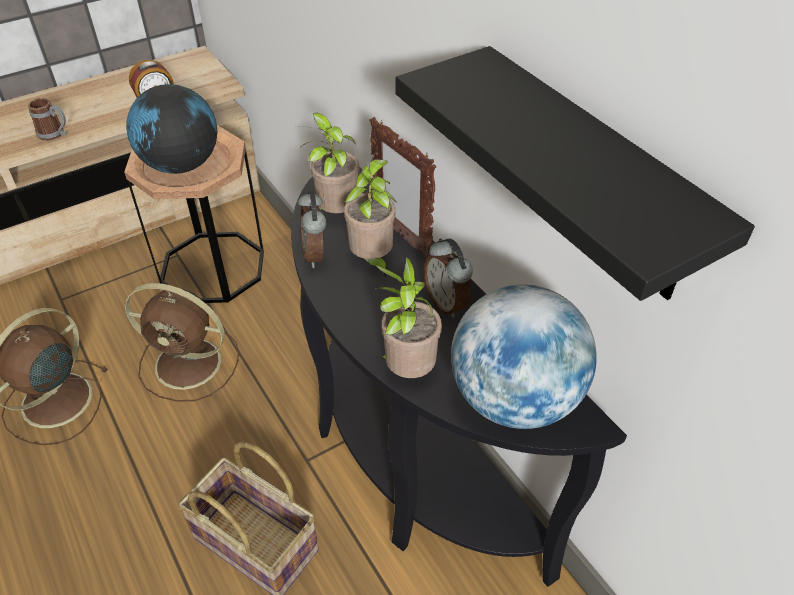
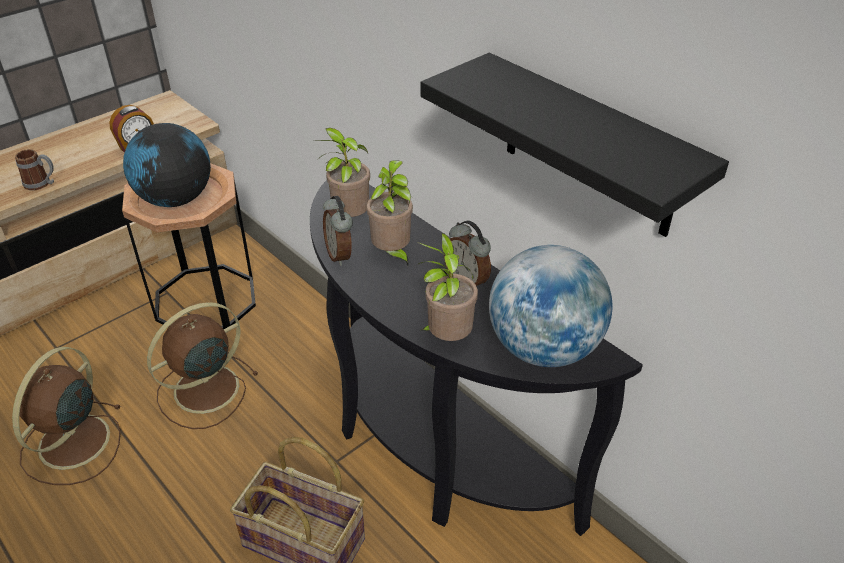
camera: 10 degrees left, 5 degrees down
(191, 364) = (204, 390): brown fan -> brown fan turned 135 degrees clockwise
(401, 235) = (412, 230): picture frame -> none

